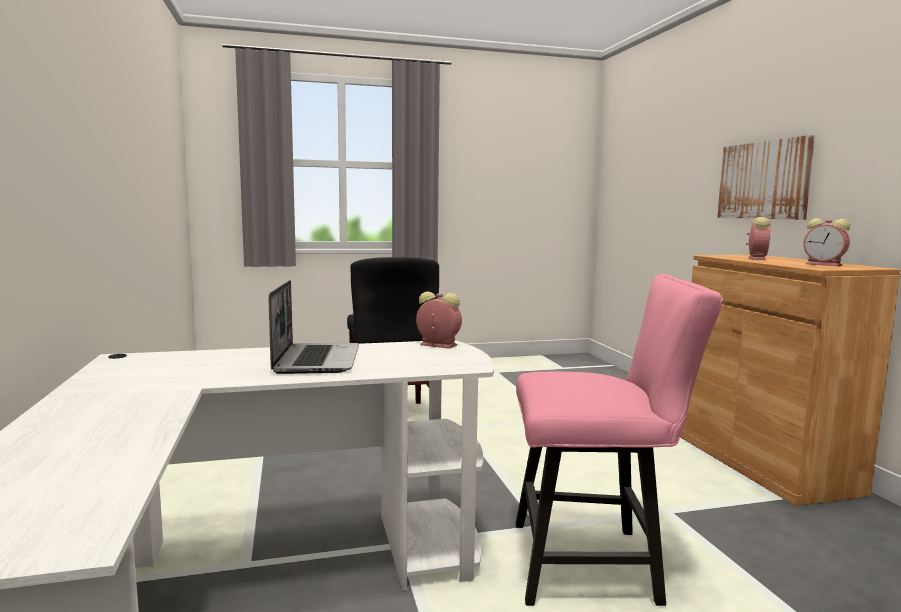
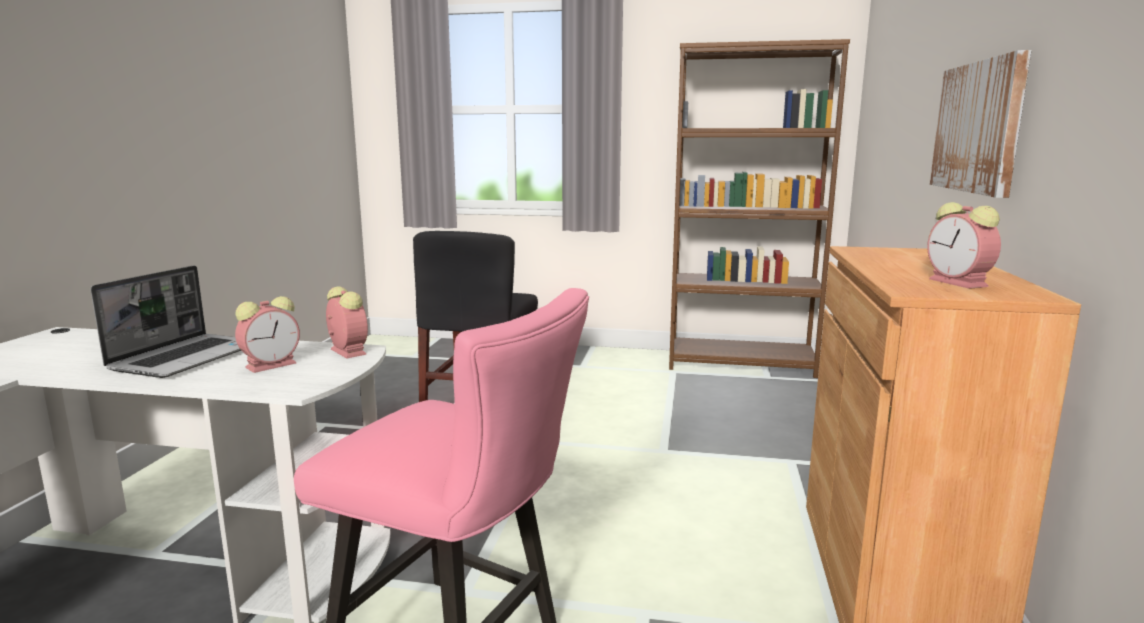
camera: 25 degrees right, 5 degrees up
(534, 362) = (741, 364): none -> brown bookcase
(756, 258) = (896, 260): alarm clock -> alarm clock (273, 364)

